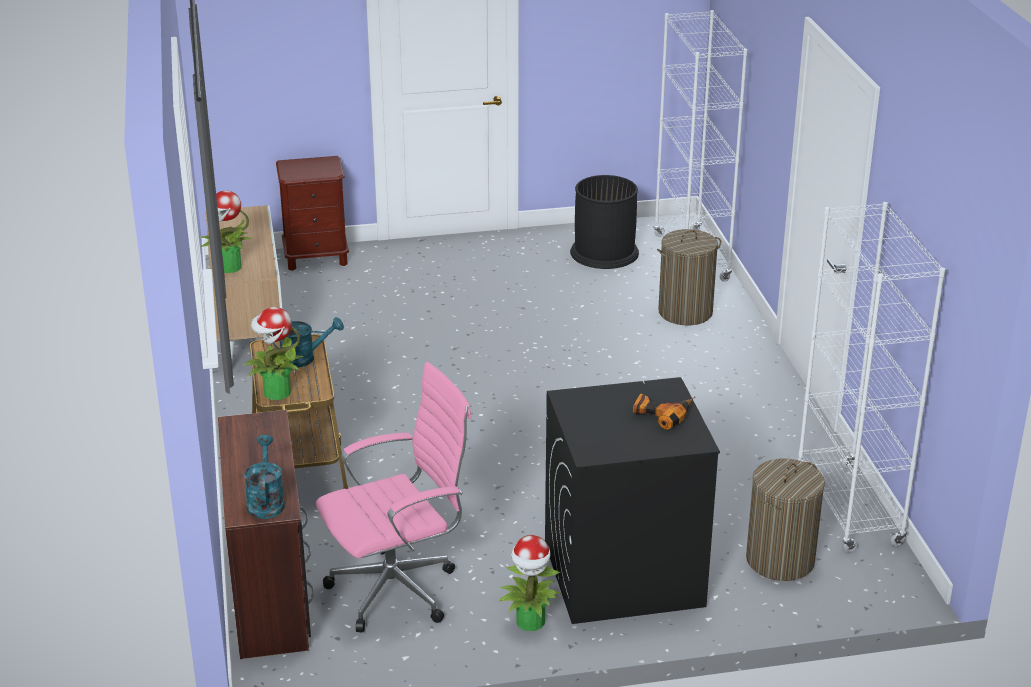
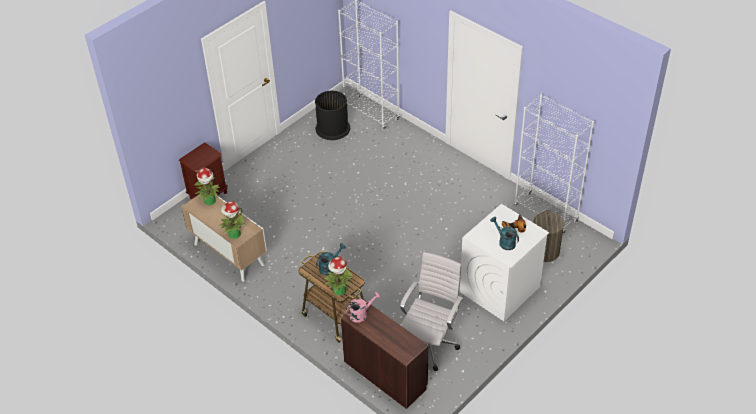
camera: 35 degrees left, 15 degrees up
(254, 428) = (361, 314): none -> pink watering can
(265, 501) = (407, 345): turquoise watering can -> turquoise watering can (504, 242)
(399, 589) = (429, 344): pink office chair -> white office chair
(530, 622) = (489, 329): potted plant -> potted plant (210, 201)
(622, 575) = (499, 289): black washing machine -> white washing machine
(685, 312) = (398, 146): laundry basket -> none

